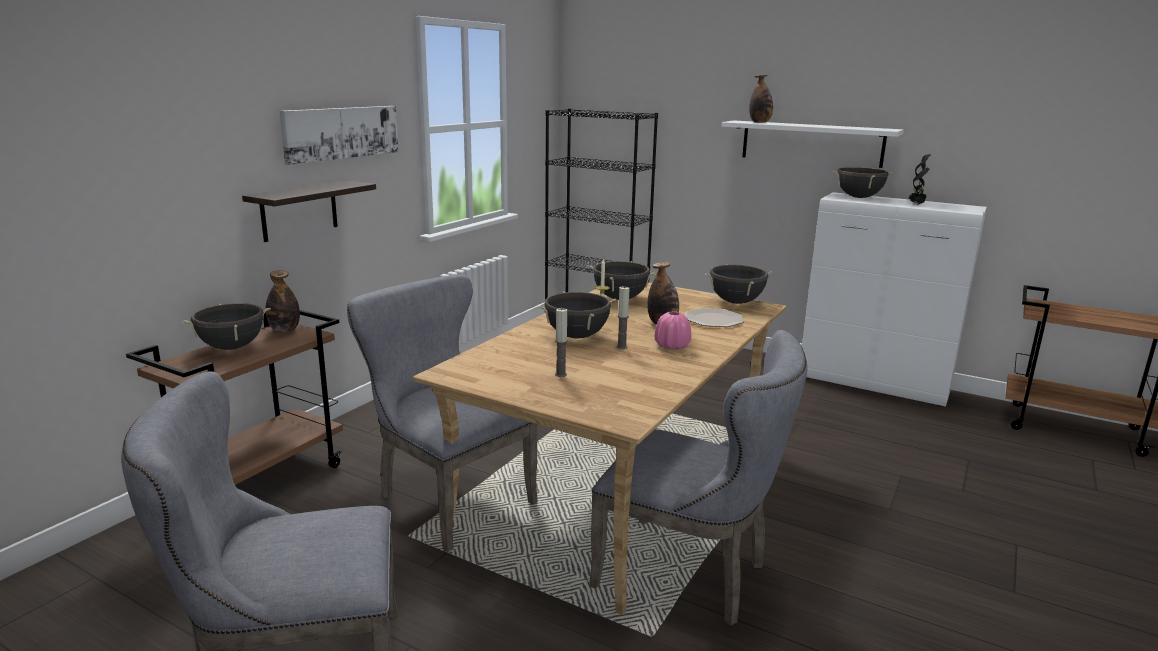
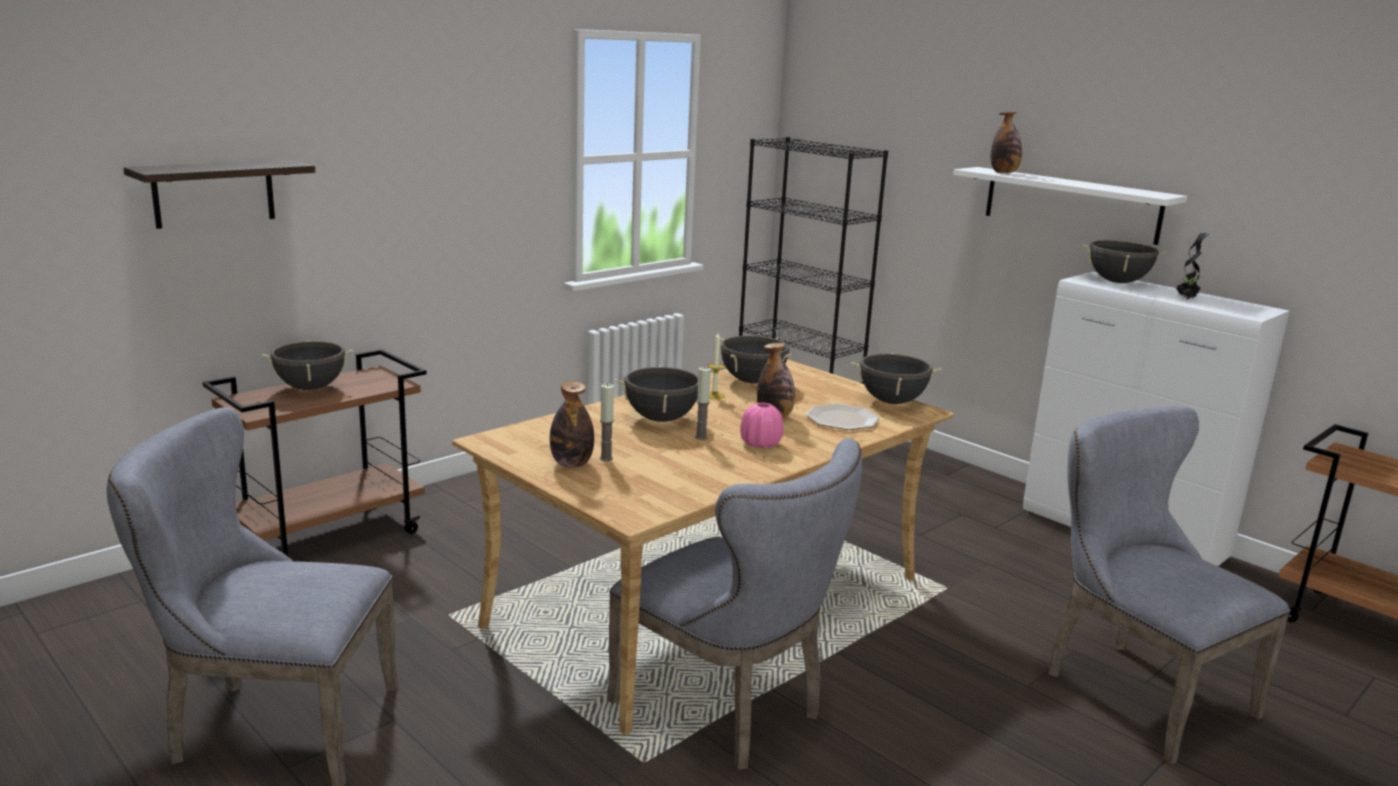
camera: 15 degrees right, 0 degrees up
(284, 330) = (373, 376): bottle -> bottle (571, 464)
(299, 210) = (409, 246): shelf -> shelf (214, 193)
(341, 133) = (467, 162): picture -> none
(447, 498) = (509, 584): grey chair -> grey chair (1134, 690)

